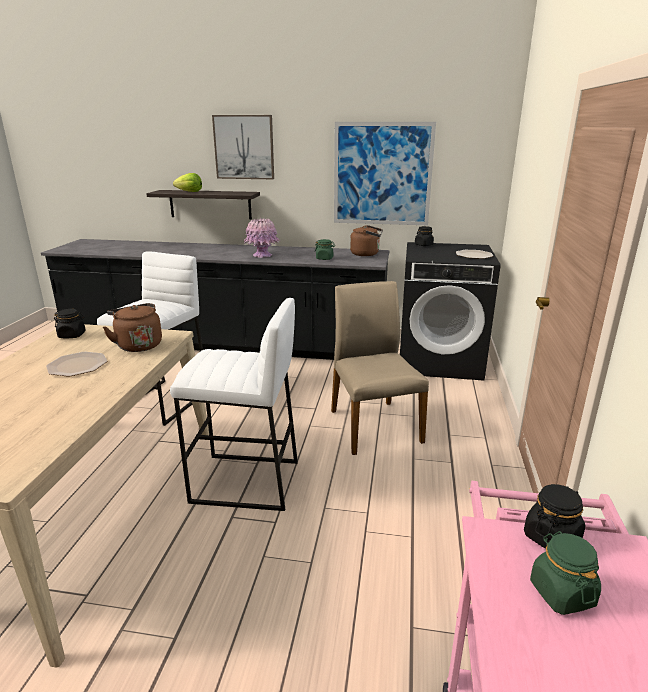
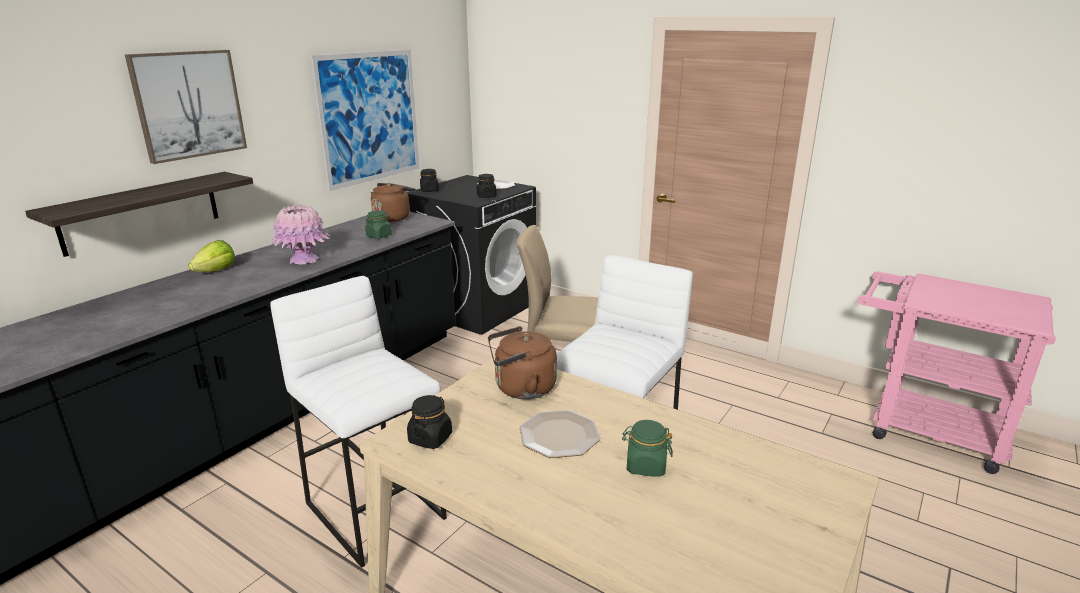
camera: 65 degrees left, 0 degrees up
(189, 191) = (120, 197): lettuce -> lettuce (216, 271)
(551, 537) = (924, 289): black jar -> black jar (486, 196)
(561, 593) = (966, 300): green jar -> green jar (645, 466)

